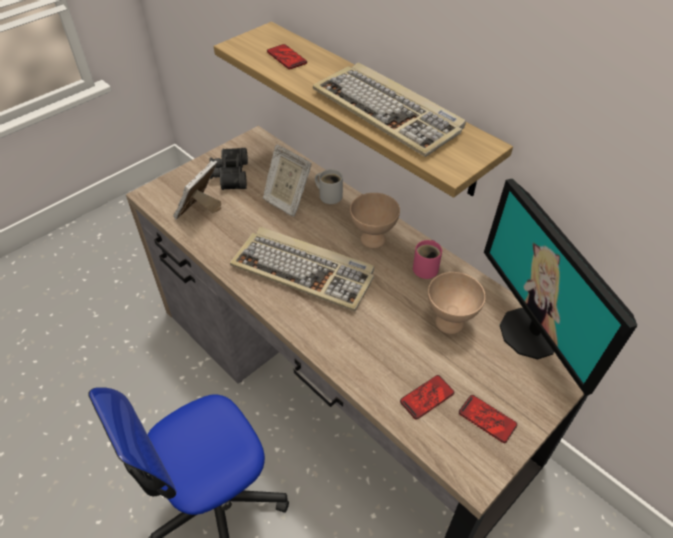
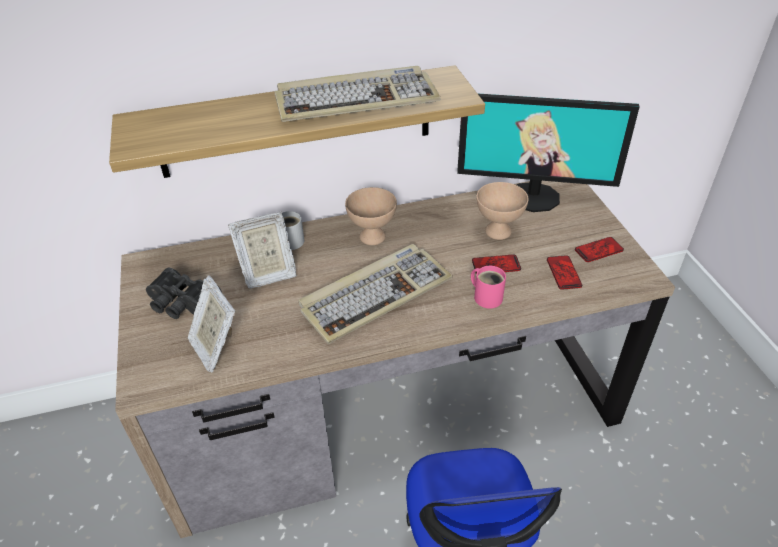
camera: 60 degrees left, 5 degrees down
(286, 57) = (200, 124): phone -> phone (496, 265)
(427, 267) = (430, 219): pink mug -> pink mug (486, 296)

